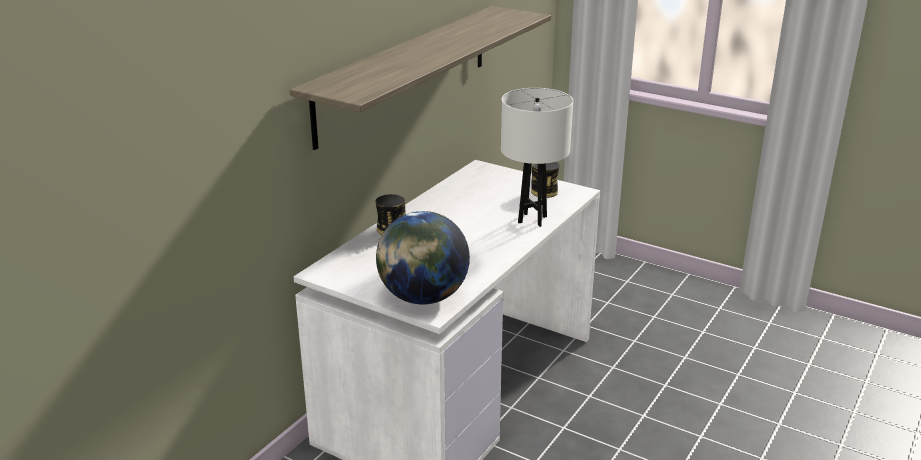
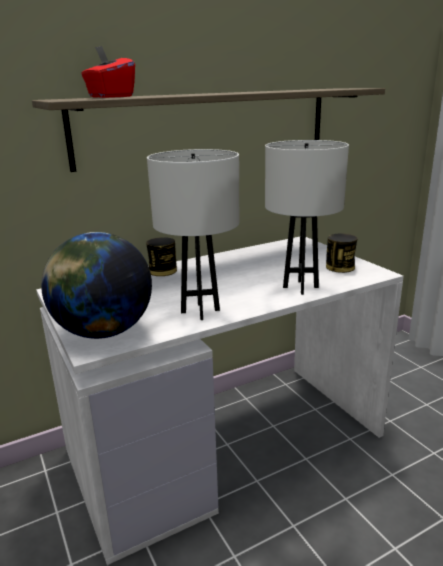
camera: 30 degrees right, 5 degrees down
(361, 76) = (110, 97): none -> red tissue box
(477, 260) = (200, 311): none -> white table lamp

